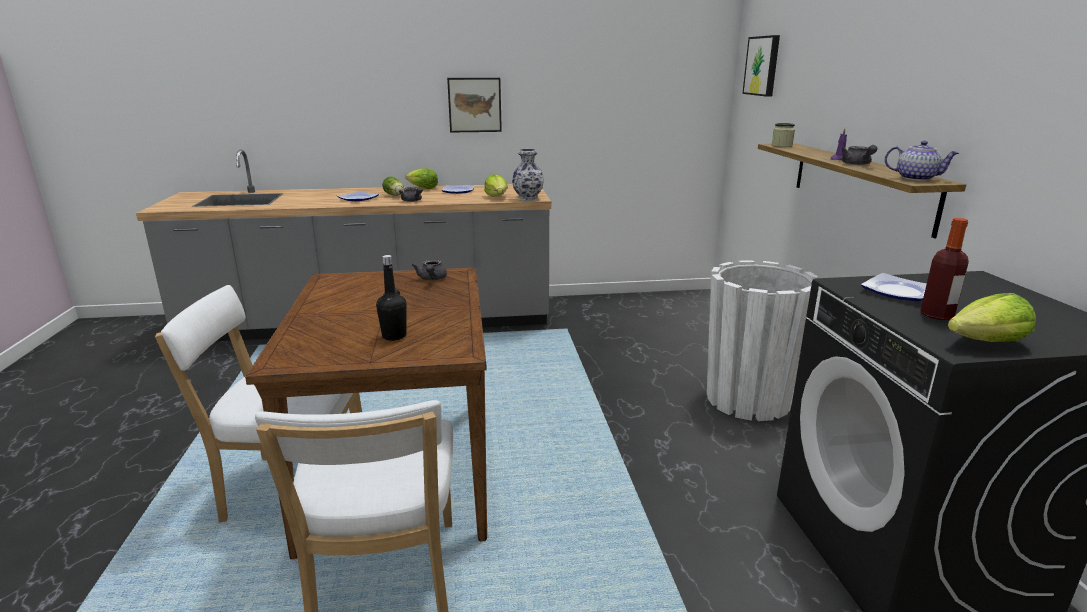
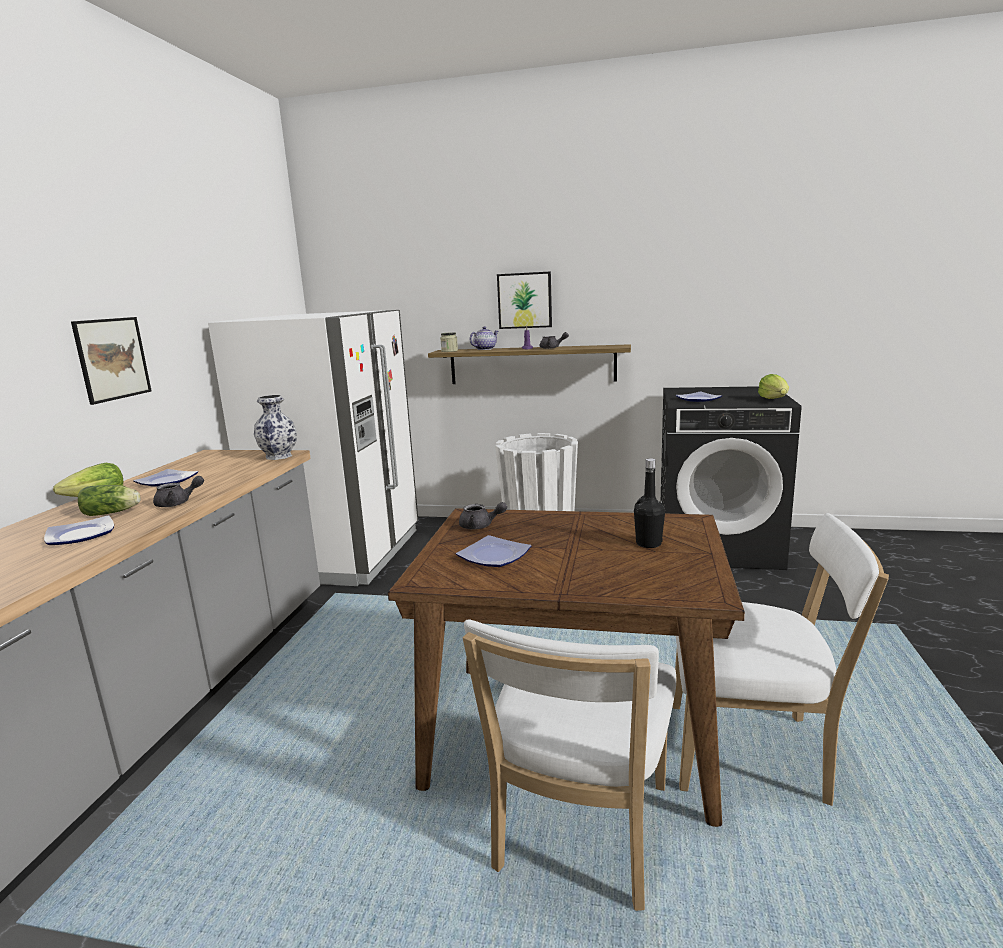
camera: 70 degrees left, 5 degrees down
(368, 290) = (495, 556): none -> plate
(497, 197) = (245, 466): lettuce -> none
(635, 314) = (343, 554): none -> white fridge
(762, 66) = (359, 291): picture -> picture (525, 300)
(916, 178) = (610, 346): teapot -> teapot (484, 349)
(937, 315) = (736, 399): bottle -> none

